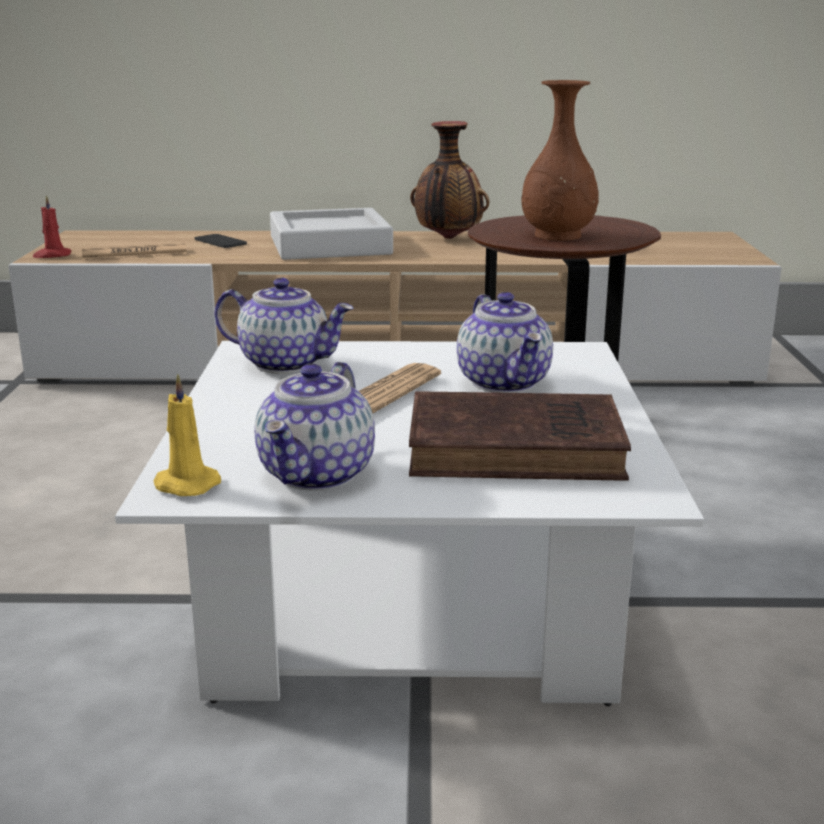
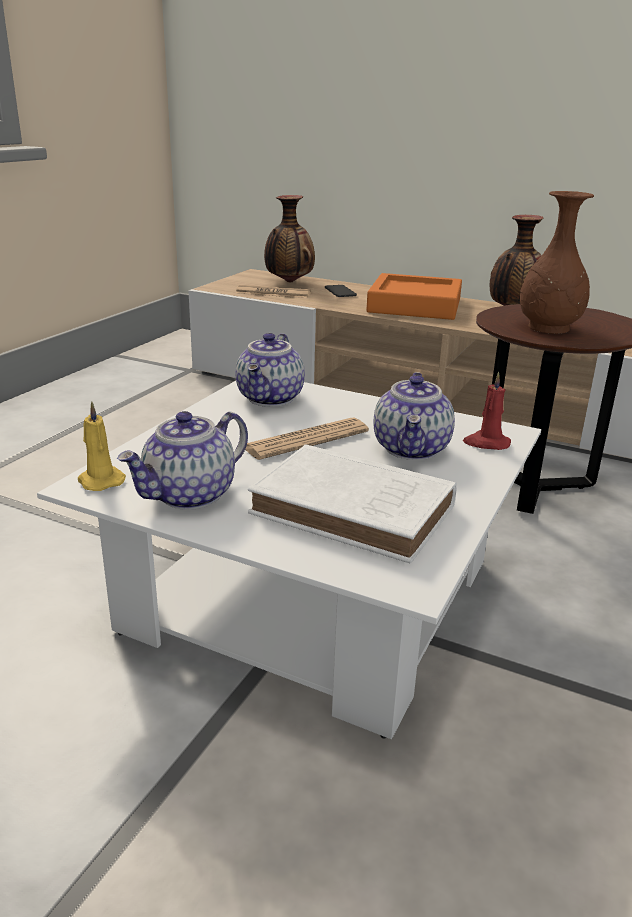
camera: 25 degrees right, 5 degrees up
(52, 256) = (221, 287): red candle -> red candle (486, 443)
(139, 239) = (288, 282): none -> vase
(286, 364) = (271, 399): teapot -> teapot turned 60 degrees clockwise
(330, 245) = (414, 305): grey tray -> orange tray
(521, 449) = (357, 512): brown book -> white book

